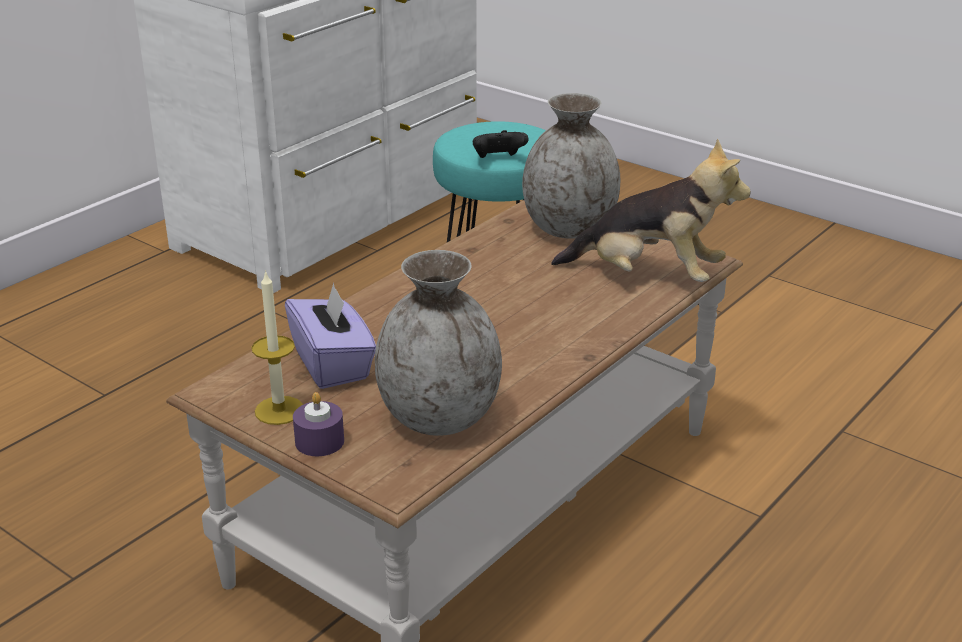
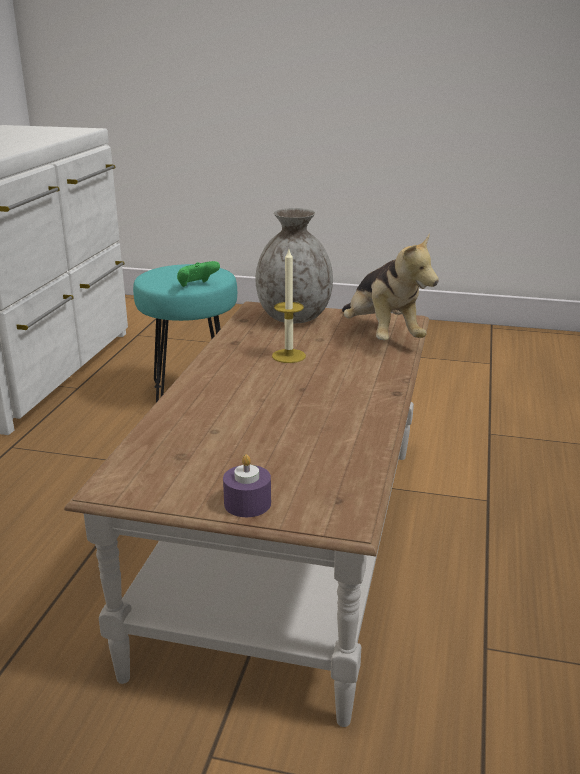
camera: 25 degrees left, 5 degrees down
(279, 410) = (187, 488): candle -> candle (288, 356)
(333, 364) = (201, 442): purple tissue box -> none
(440, 418) = (331, 460): grey vase -> none
(498, 159) = (197, 286): black game controller -> green game controller
(649, 276) = (381, 336): plush toy -> plush toy turned 75 degrees clockwise

